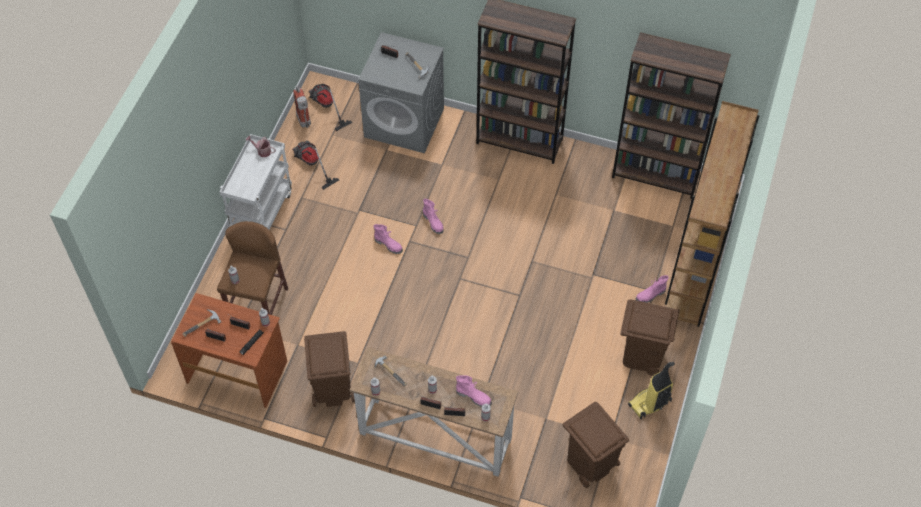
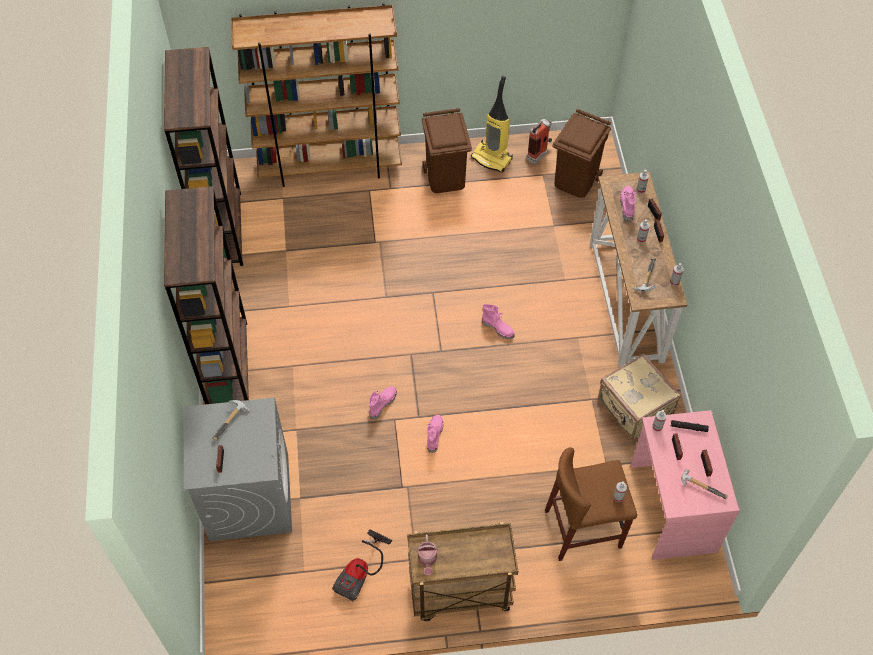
camera: 115 degrees left, 0 degrees up
(238, 371) = (671, 508): brown desk -> pink desk
(262, 213) = (459, 593): white cart -> brown cart
(305, 123) = (298, 614): fire extinguisher -> fire extinguisher (539, 154)
(325, 107) = (261, 602): vacuum cleaner -> none
(332, 389) = (634, 408): brown trash can -> beige suitcase
(650, 295) = (376, 191): pink boot -> pink boot (498, 328)

